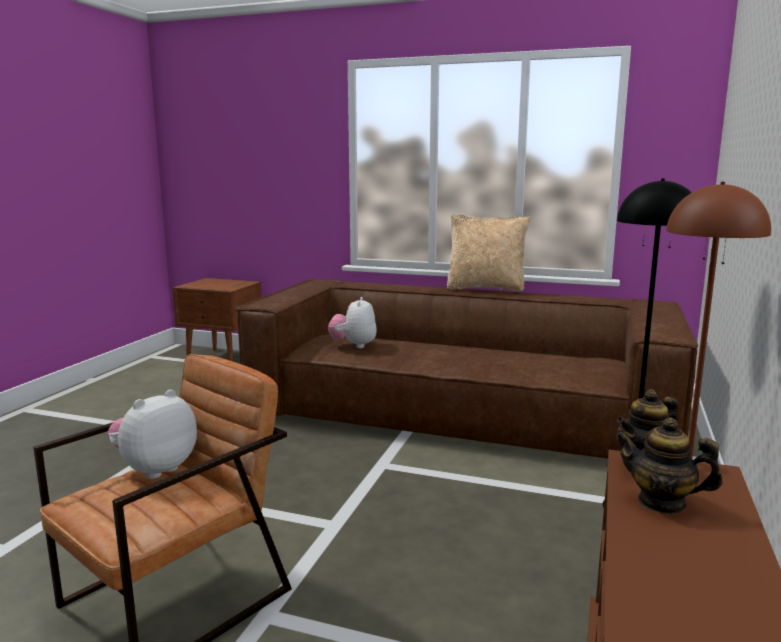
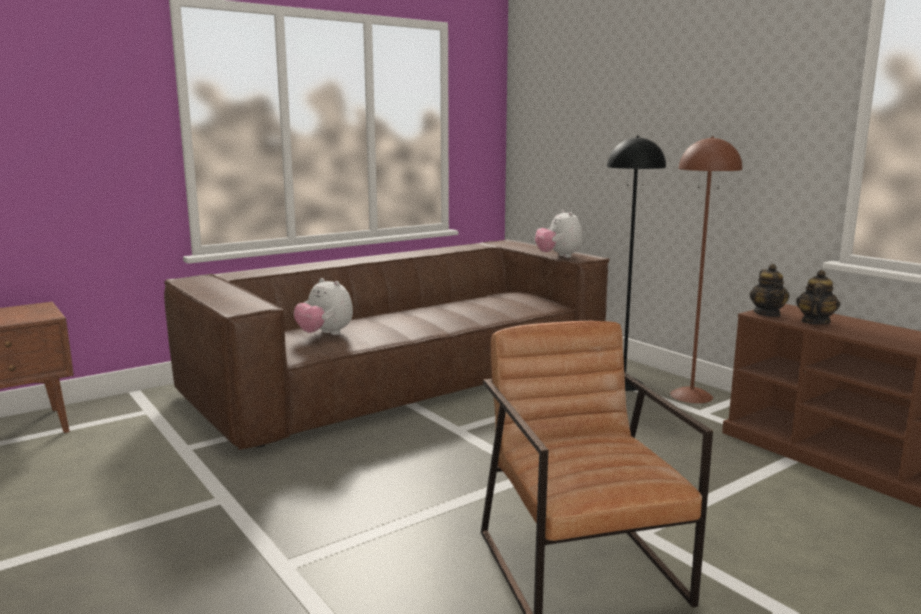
camera: 55 degrees left, 0 degrees up
(155, 469) = (547, 448): plush toy -> plush toy (559, 256)
(486, 289) = (368, 255): beige pillow -> none
(662, 503) = (815, 322): teapot -> teapot turned 150 degrees clockwise

